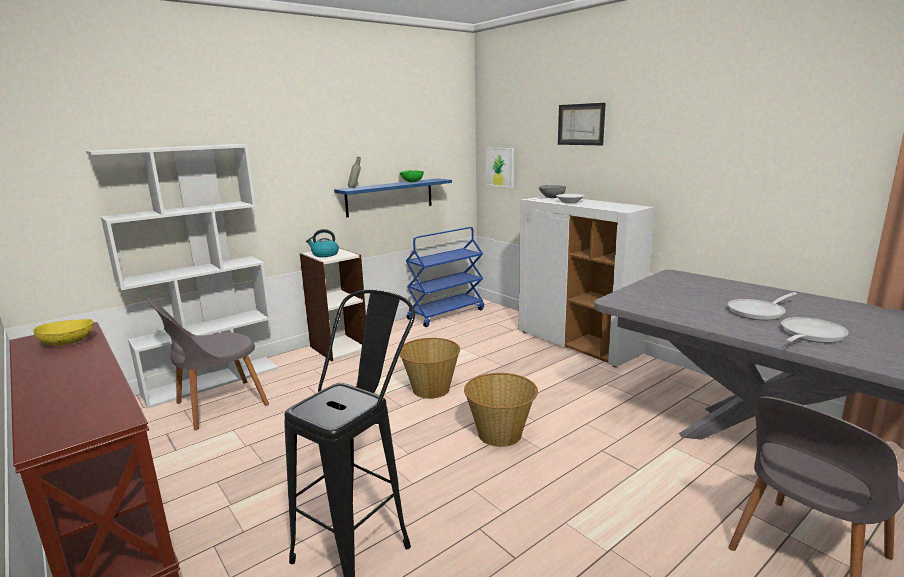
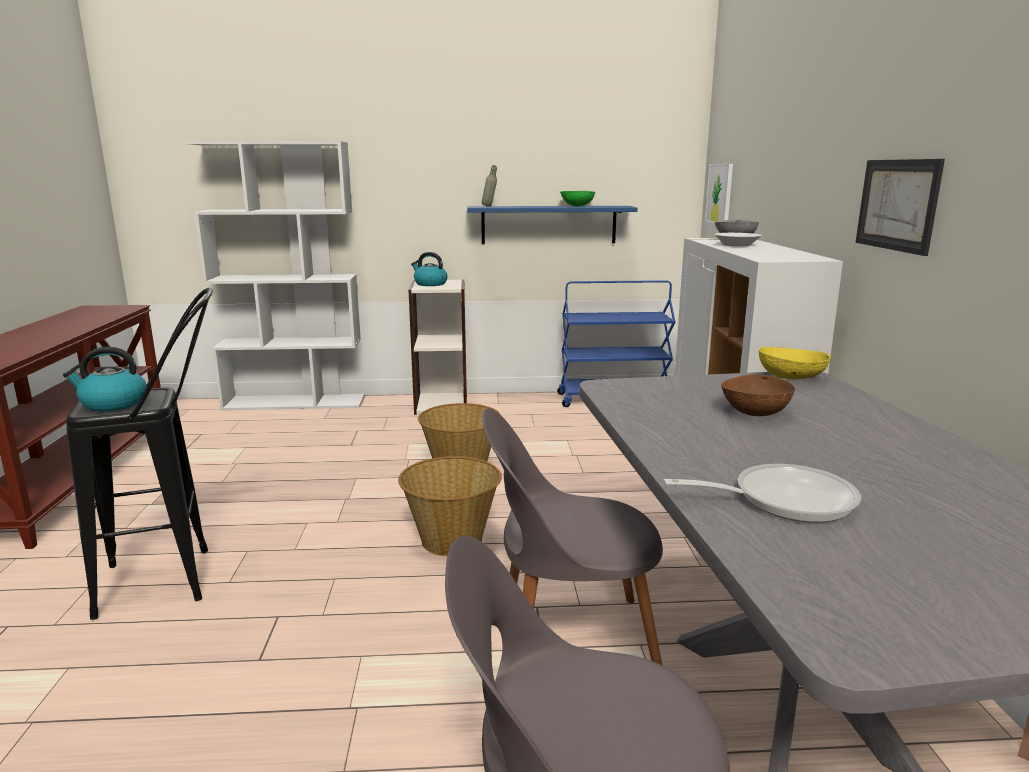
camera: 35 degrees right, 0 degrees up
(68, 343) = (98, 314): yellow bowl -> yellow bowl (791, 377)
(217, 405) = (266, 424): grey chair -> grey chair (568, 641)
(334, 408) = (112, 404): none -> kettle
(581, 124) = (792, 120): picture -> picture (897, 204)
(702, 298) = (754, 412): none -> brown bowl
(759, 312) = (794, 451): frying pan -> none

